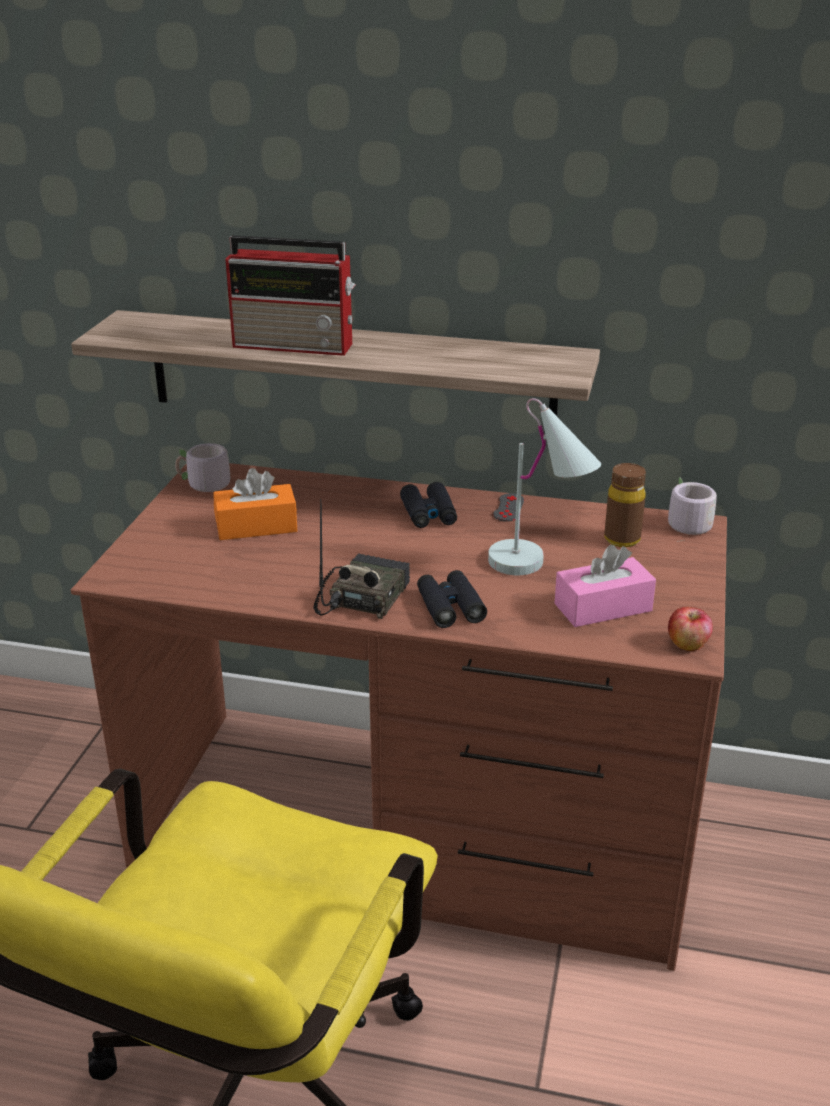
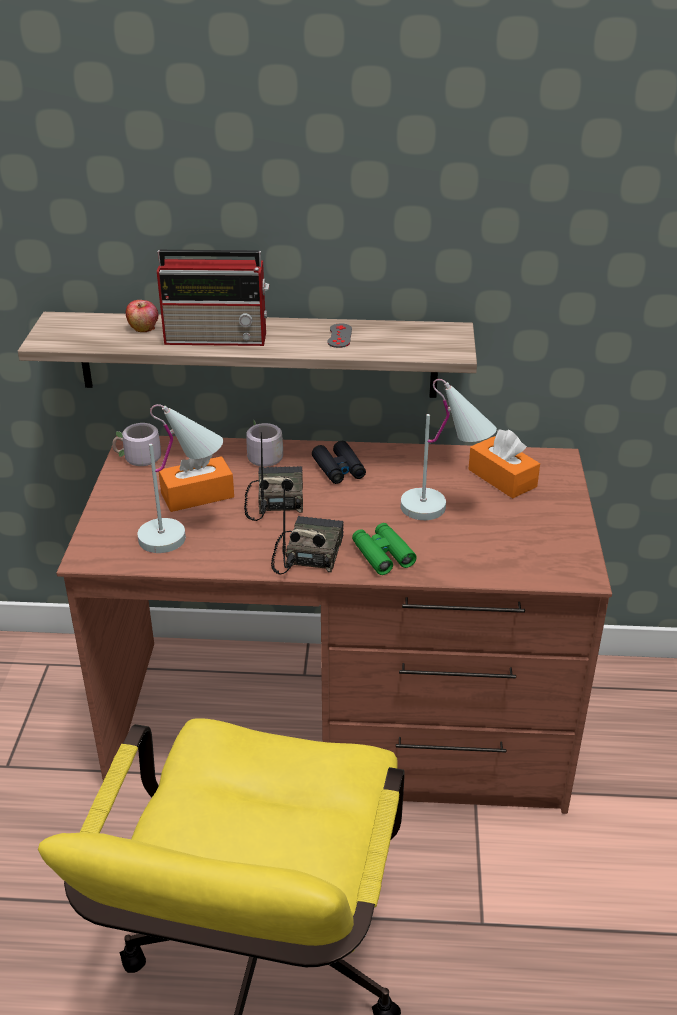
camera: 10 degrees left, 5 degrees up
(226, 565) = (184, 535): none -> white table lamp
(343, 538) = (275, 500): none -> radio
(450, 606) = (382, 554): black binoculars -> green binoculars
(508, 508) = (403, 457): grey game controller -> grey game controller (339, 336)
(603, 607) = (504, 542): pink tissue box -> none
(622, 539) = (502, 478): brown bottle -> orange tissue box
(684, 524) = (547, 459): grey mug -> grey mug (261, 457)
(688, 644) = (578, 568): apple -> apple (143, 328)

